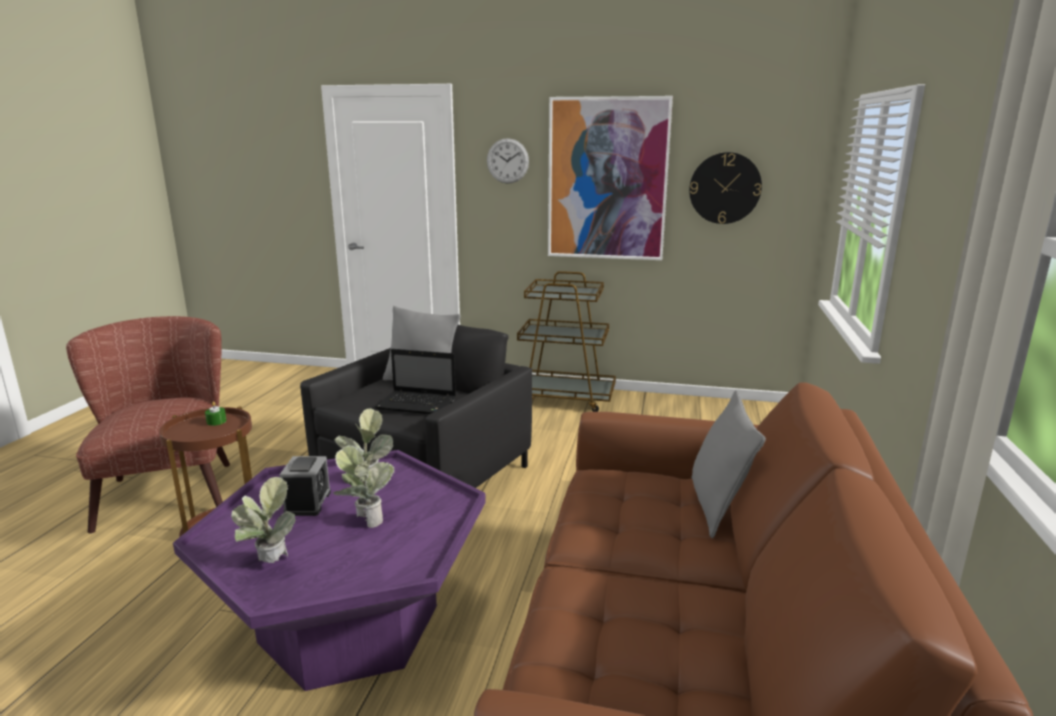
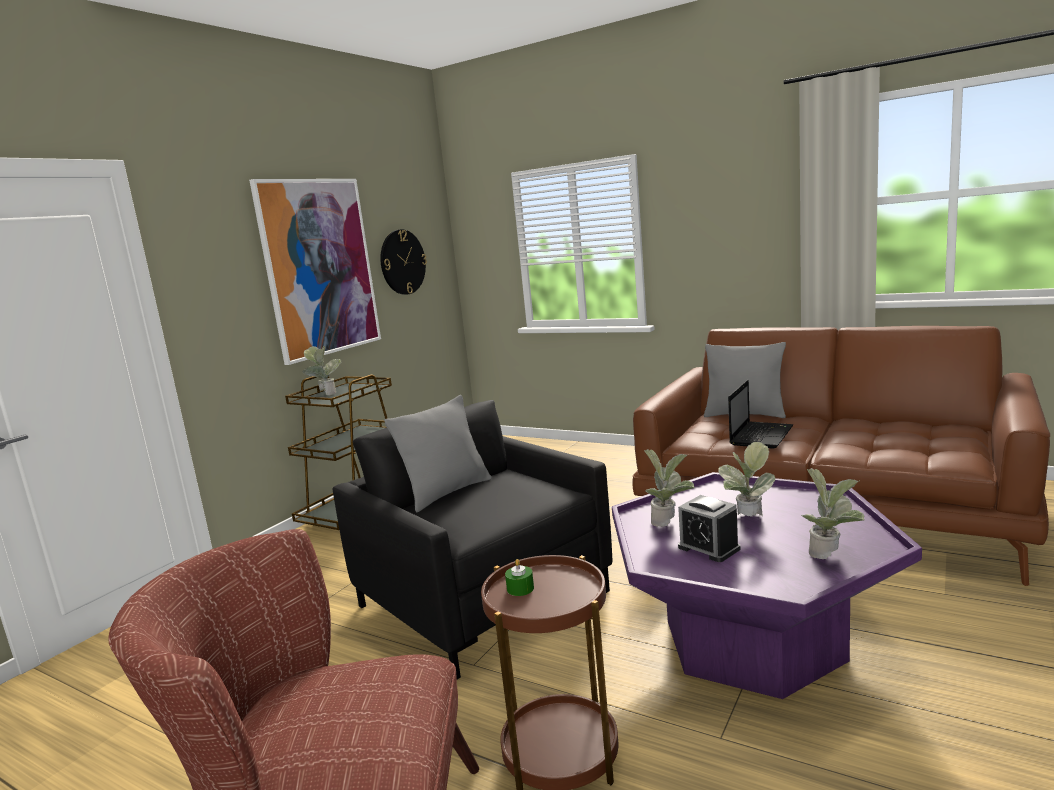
camera: 70 degrees left, 5 degrees down
(308, 503) = (709, 548): alarm clock -> alarm clock turned 150 degrees counterclockwise
(418, 404) = (516, 491): laptop -> laptop (761, 435)
(507, 161) = (217, 260): wall clock -> none
(562, 289) = (325, 394): none -> potted plant

